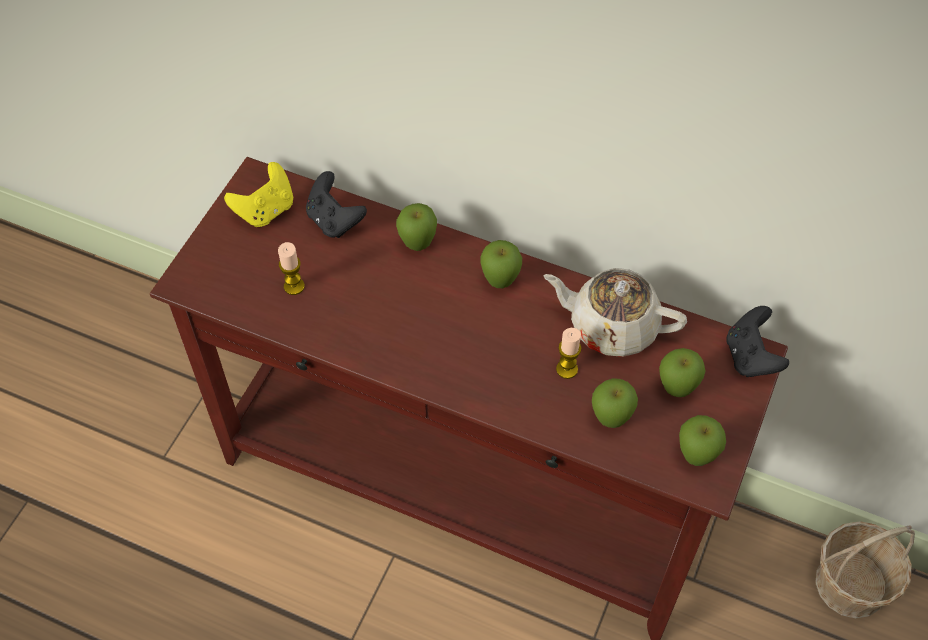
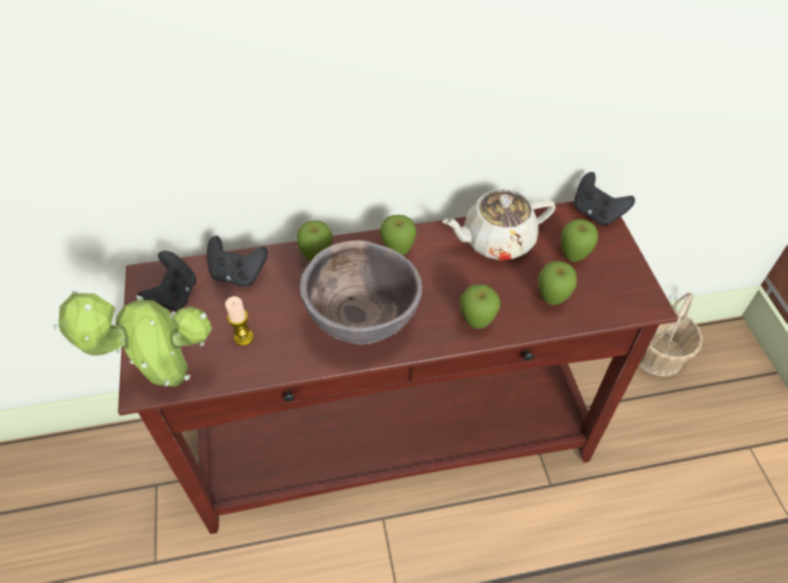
camera: 35 degrees left, 5 degrees down
(204, 289) = (167, 381): none -> potted plant
(266, 210) = (174, 295): yellow game controller -> black game controller
(408, 335) = (363, 324): none -> brown bowl
(567, 369) = (493, 284): candle -> none
(695, 457) = (624, 292): apple -> apple (476, 323)

